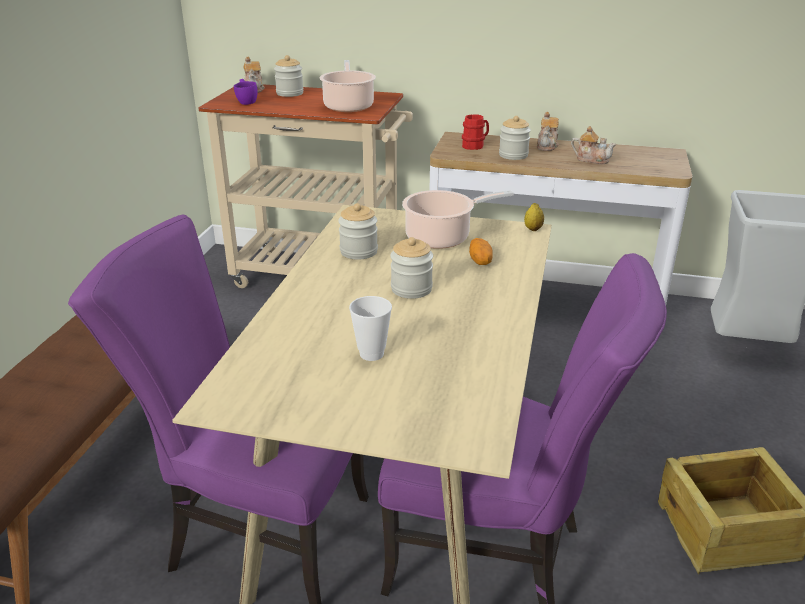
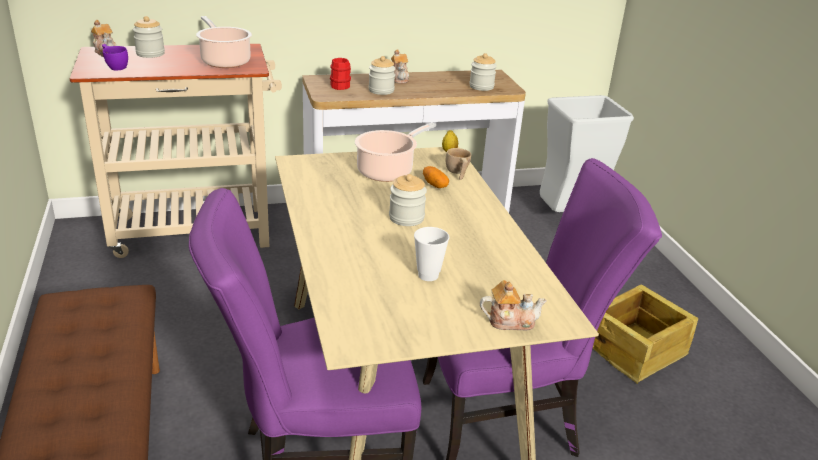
camera: 30 degrees left, 0 degrees up
(358, 251) = (333, 195): jar -> jar (481, 87)
(519, 253) = (457, 173): none -> beige cup
(591, 159) = (444, 86): teapot -> teapot (510, 321)

